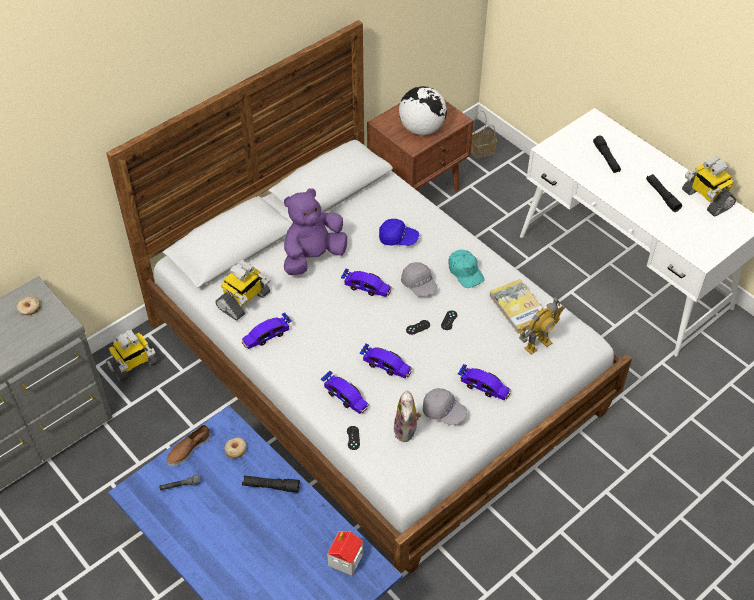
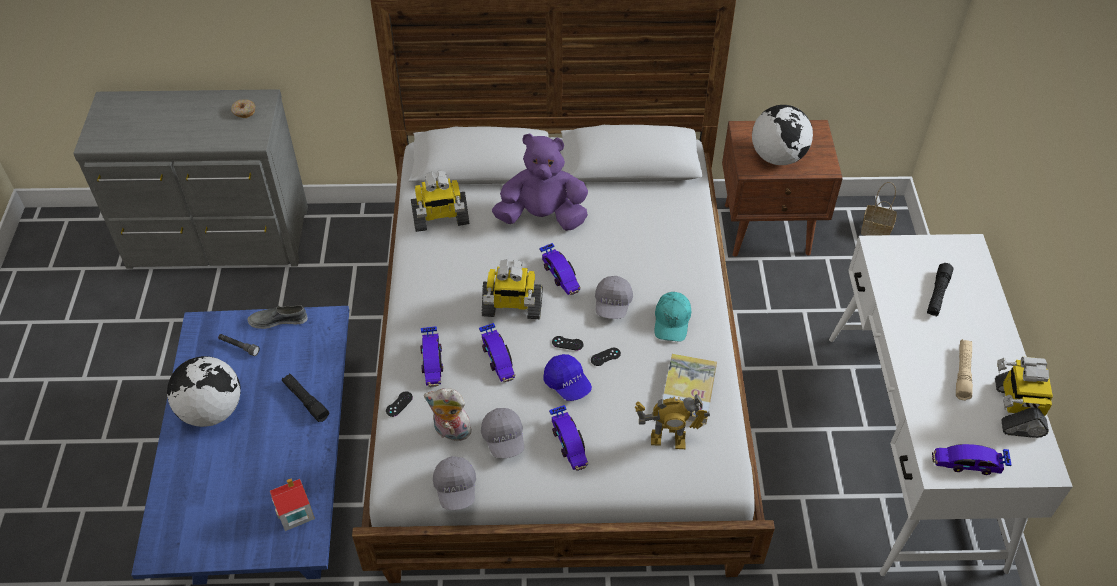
camera: 40 degrees right, 0 degrees up
(133, 366) = (356, 234): toy robot -> toy robot (512, 307)
(188, 448) = (278, 320): brown shoe -> grey shoe
(211, 541) = (212, 411): none -> globe
(235, 450) = (312, 348): donut -> none
(266, 336) = (426, 261): toy car -> toy car (968, 463)
(398, 238) = (640, 248): blue cap -> blue cap (567, 384)
(407, 431) = (450, 432): plush toy -> plush toy turned 60 degrees clockwise
(447, 462) = (456, 489): none -> grey cap
(662, 196) = (962, 373): black flashlight -> beige flashlight

